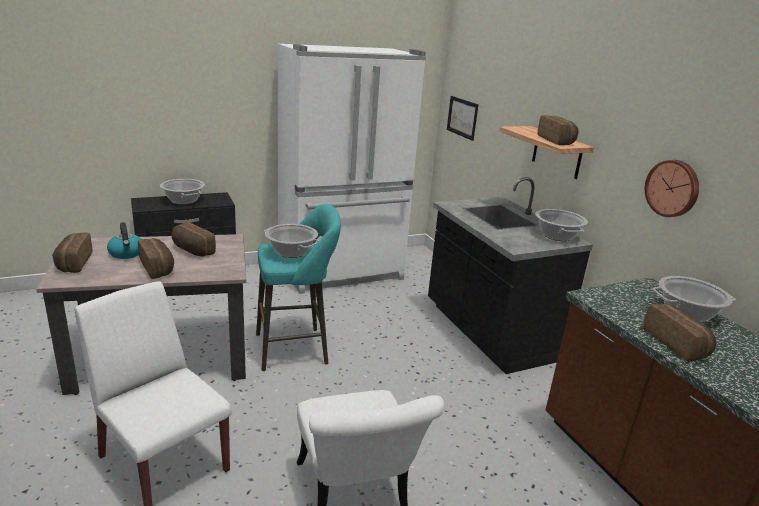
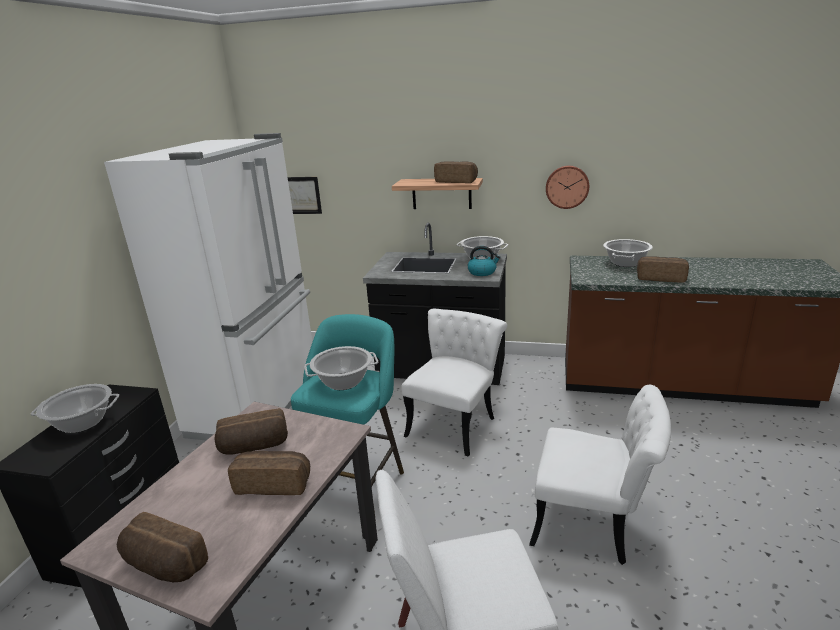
camera: 50 degrees left, 0 degrees up
(127, 253) = (197, 504): kettle -> kettle (482, 272)
(418, 367) = (455, 422): none -> white chair

